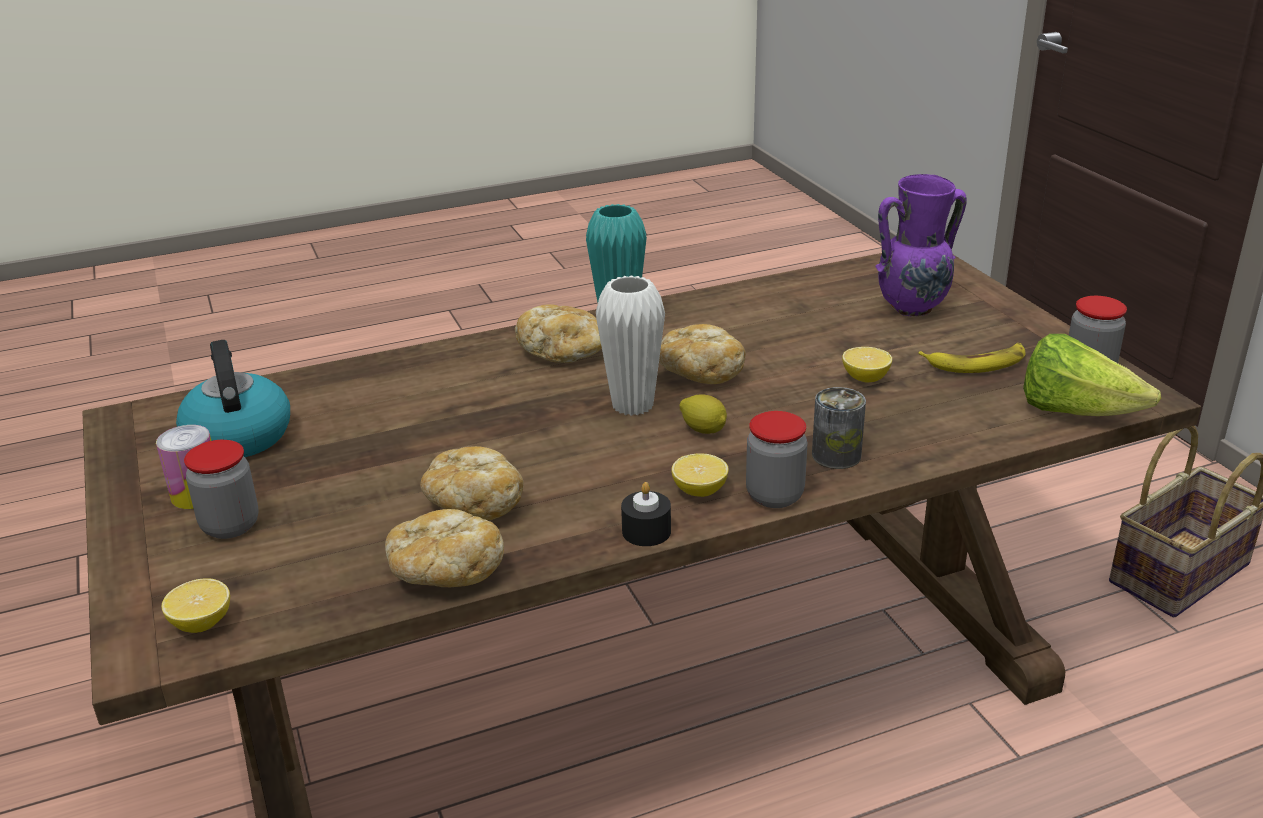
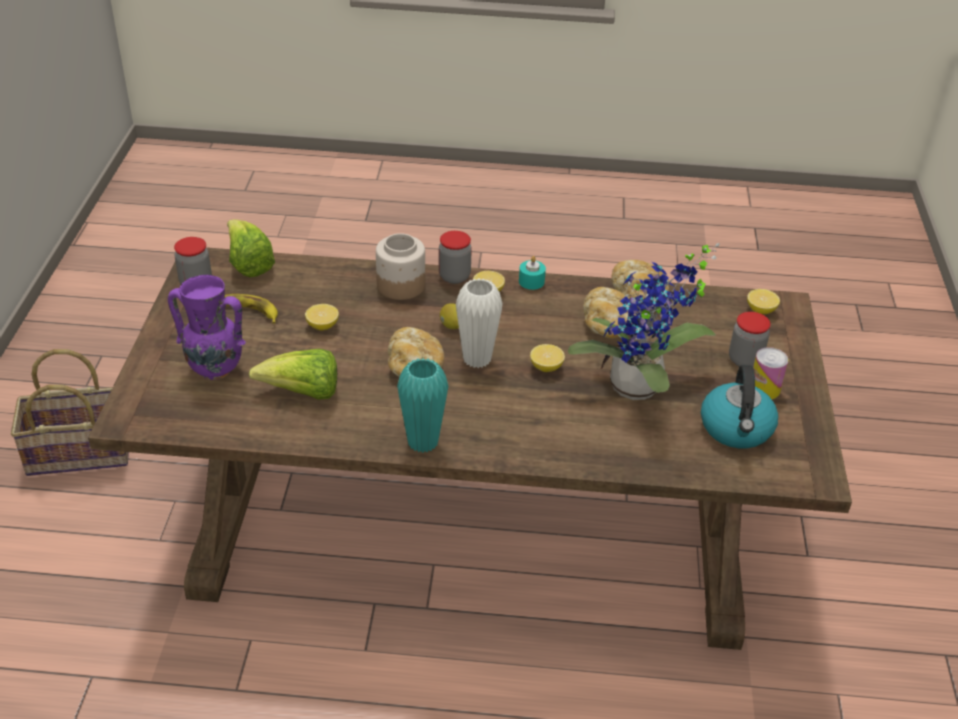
camera: 155 degrees left, 10 degrees up
(389, 437) = (639, 390): none -> potted plant
(533, 424) = (546, 367): none -> lemon
(563, 353) = (486, 423): bread -> none
(646, 531) = (531, 281): black candle -> turquoise candle
(793, 319) = (303, 393): none -> lettuce
(836, 455) = (400, 286): can -> jar

